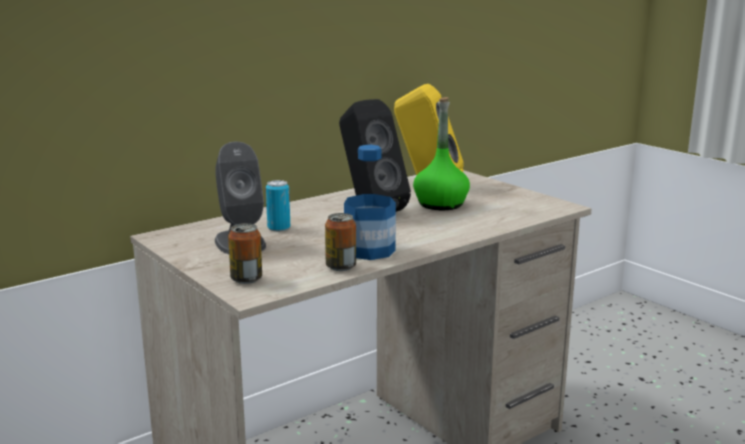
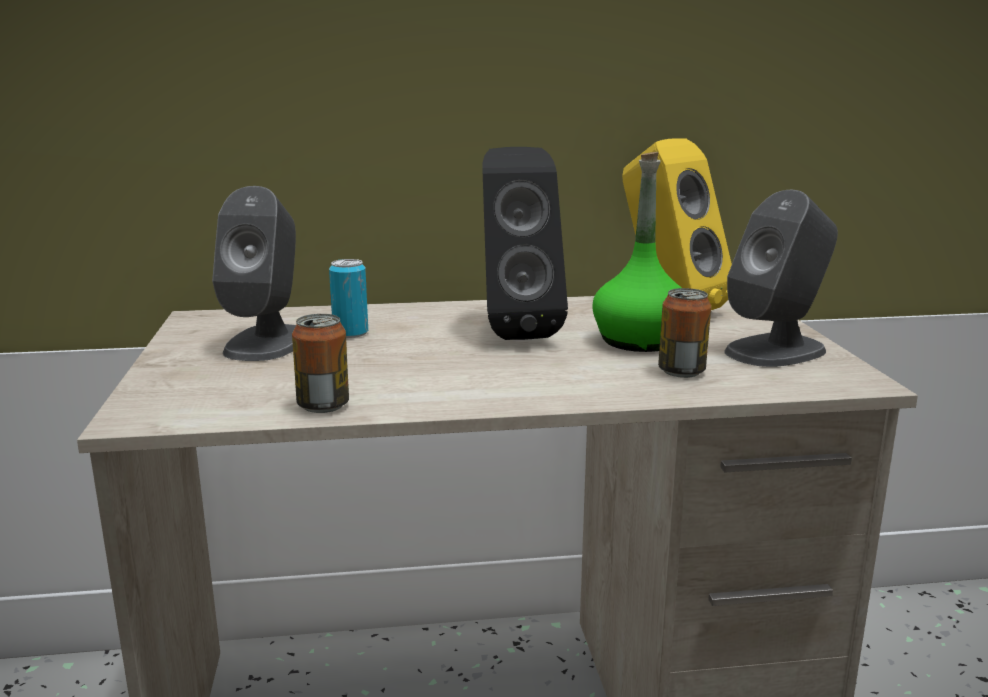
camera: 30 degrees right, 0 degrees up
(246, 279) = (174, 395): can -> can (681, 371)
(369, 250) = (408, 389): bottle -> none
(510, 198) = (776, 351): none -> grey speaker

